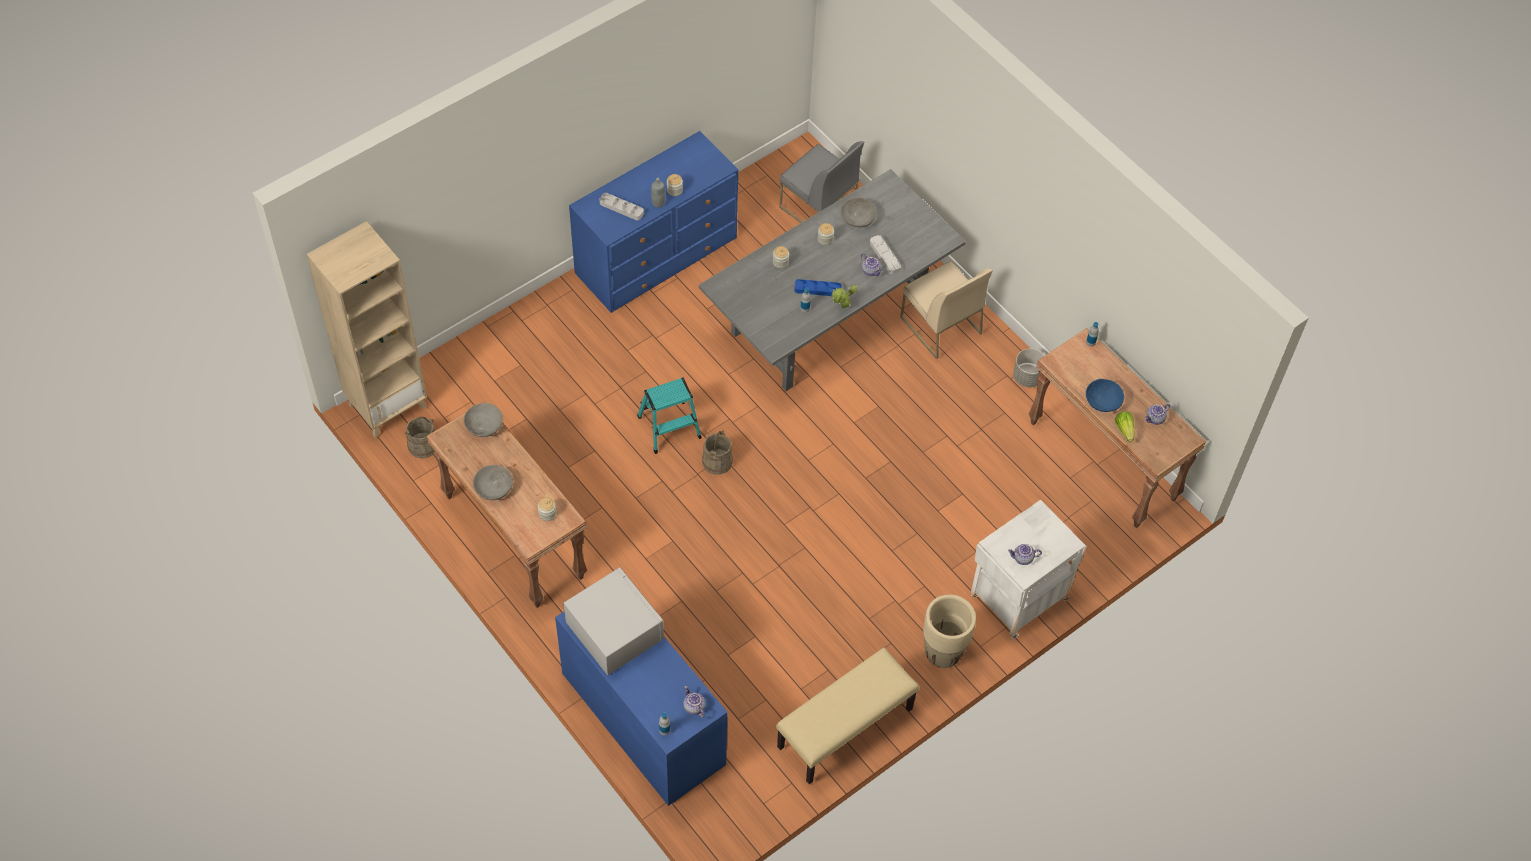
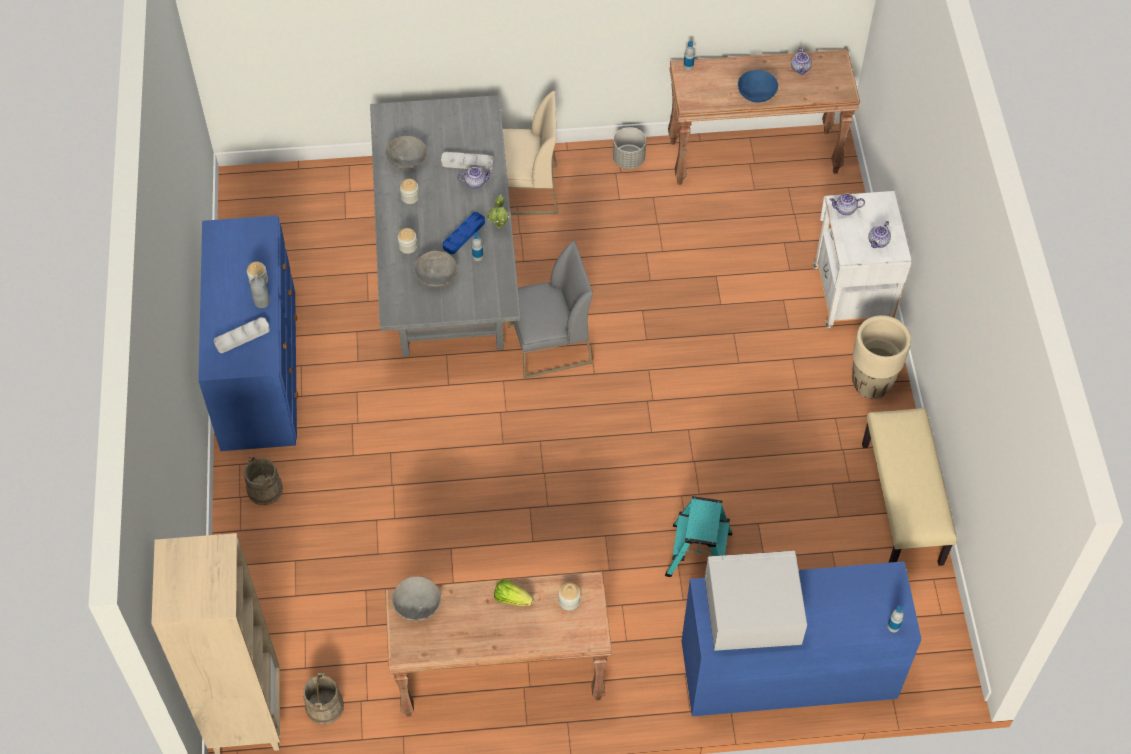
camera: 55 degrees left, 0 degrees up
(493, 488) = (502, 635): grey bowl -> grey bowl (436, 276)
(668, 426) = (471, 468): turquoise step ladder -> turquoise step ladder (698, 554)
(693, 707) = (882, 587): teapot -> teapot (845, 210)
(717, 461) = (541, 449): beige bucket -> beige bucket (264, 489)
(818, 207) = (315, 207): grey chair -> grey chair (549, 345)
(1124, 430) = (797, 95): lettuce -> lettuce (512, 598)

